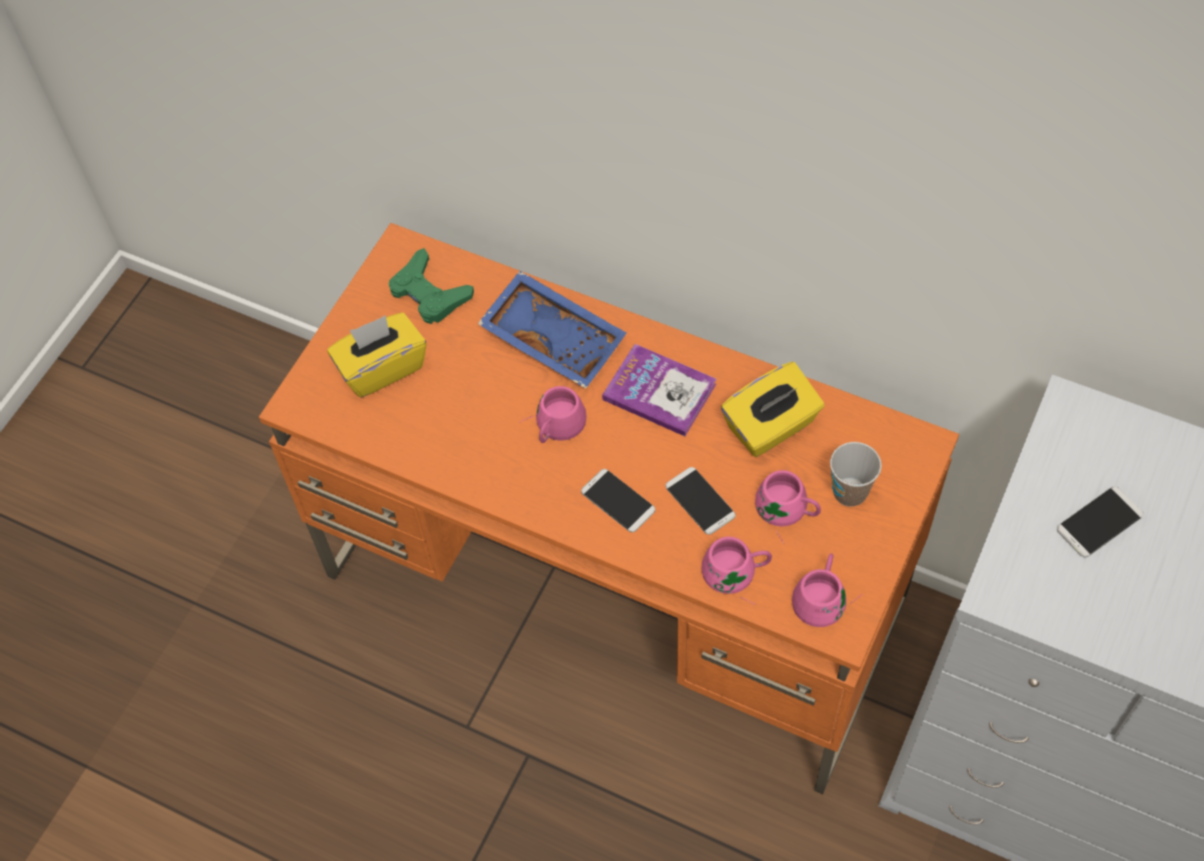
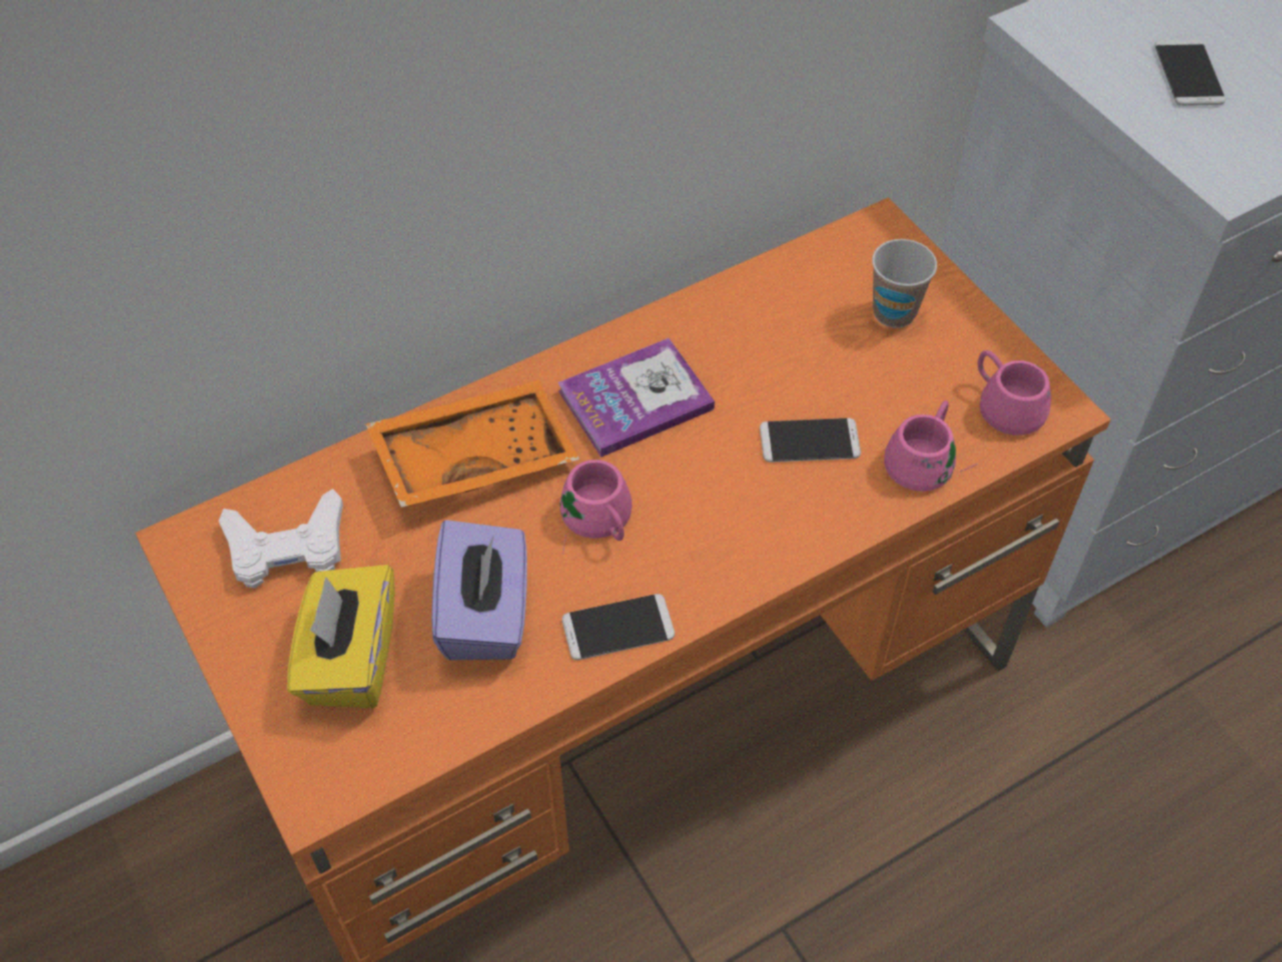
camera: 60 degrees left, 5 degrees down
(429, 293) = (287, 547): green game controller -> white game controller
(453, 411) = (485, 615): none -> purple tissue box
(555, 337) = (474, 456): blue tray -> orange tray
(618, 501) = (751, 516): phone -> phone (618, 628)
(771, 427) = (762, 331): yellow tissue box -> none
(785, 512) = (879, 377): pink mug -> none

